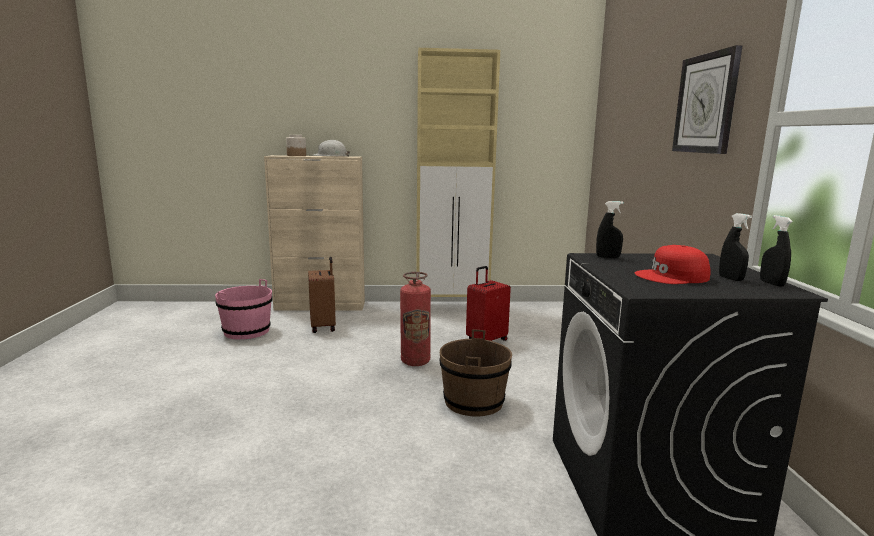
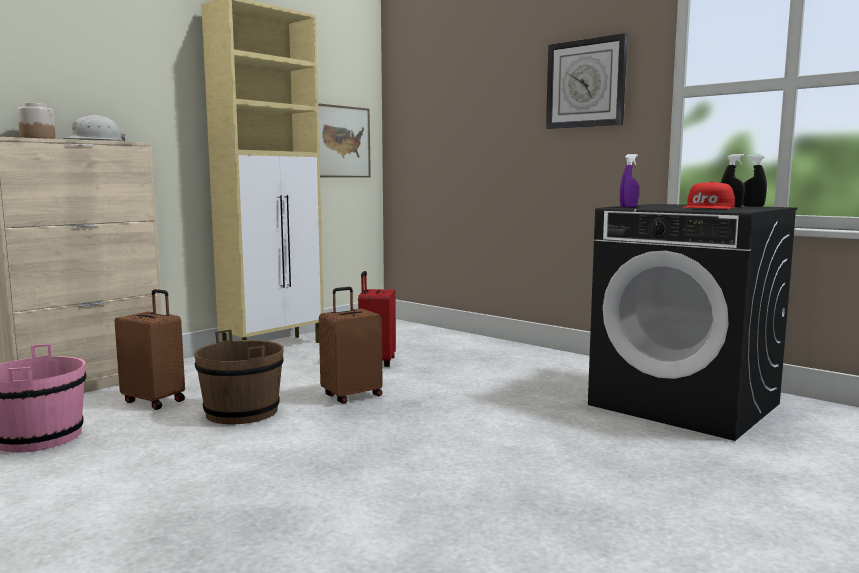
camera: 45 degrees left, 5 degrees down
(415, 361) = (351, 395): fire extinguisher -> brown suitcase
(474, 402) = (477, 404): brown bucket -> brown bucket (242, 412)
(546, 150) = (343, 142): none -> picture
(608, 257) = (628, 206): black spray bottle -> purple spray bottle

